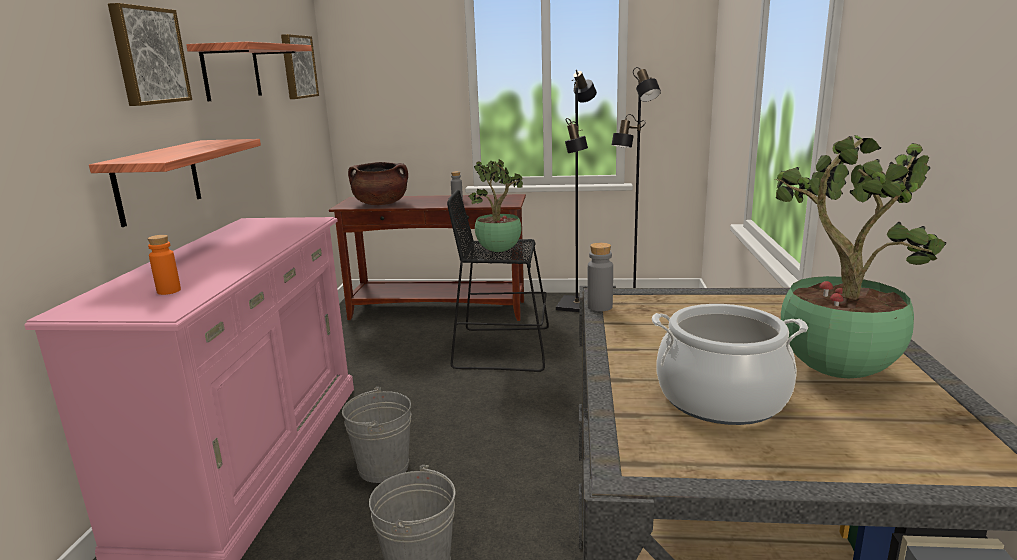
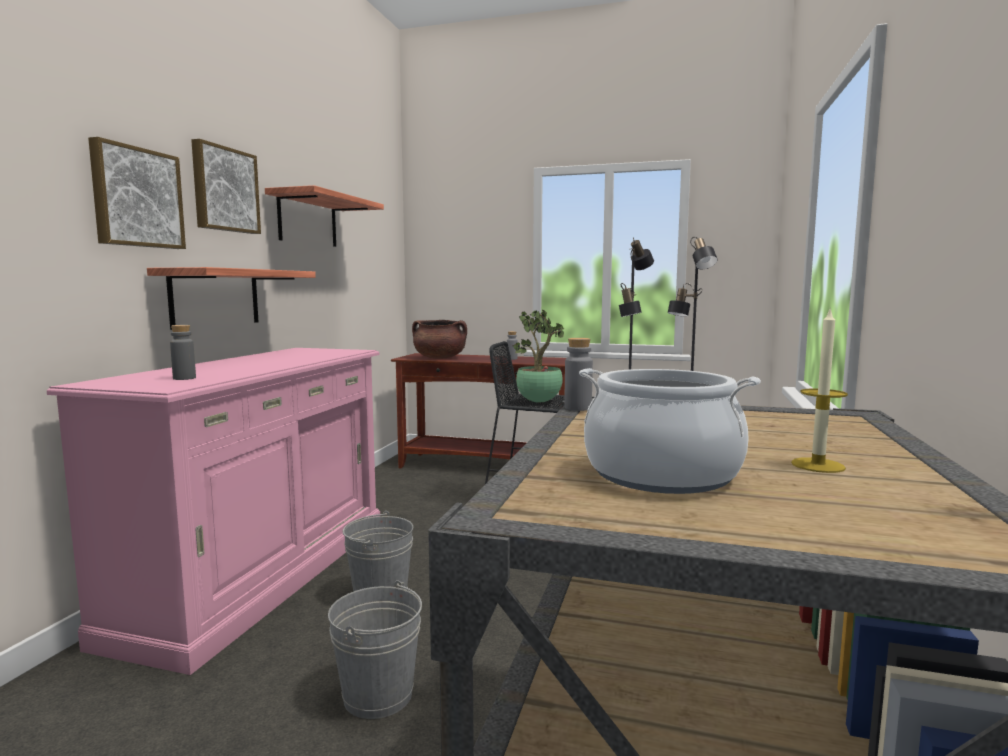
camera: 10 degrees right, 10 degrees down
(169, 291) = (184, 378): orange bottle -> grey bottle
(297, 67) = (377, 230): picture -> picture (136, 198)
(833, 371) = (818, 465): potted plant -> candle

